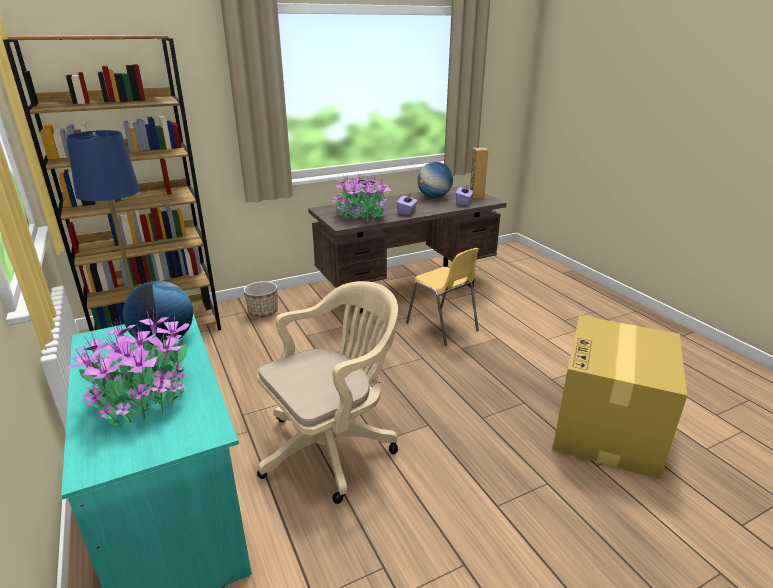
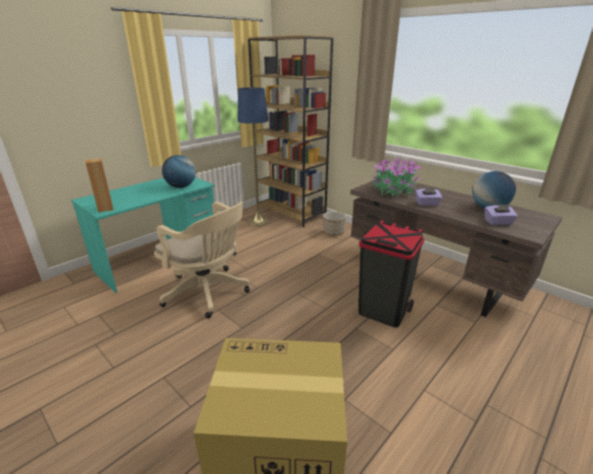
camera: 70 degrees right, 0 degrees up
(144, 396) = (133, 195): potted plant -> none
(442, 327) = (382, 311): yellow chair -> black trash can
(476, 196) = (533, 226): brown speaker -> brown speaker (105, 209)

